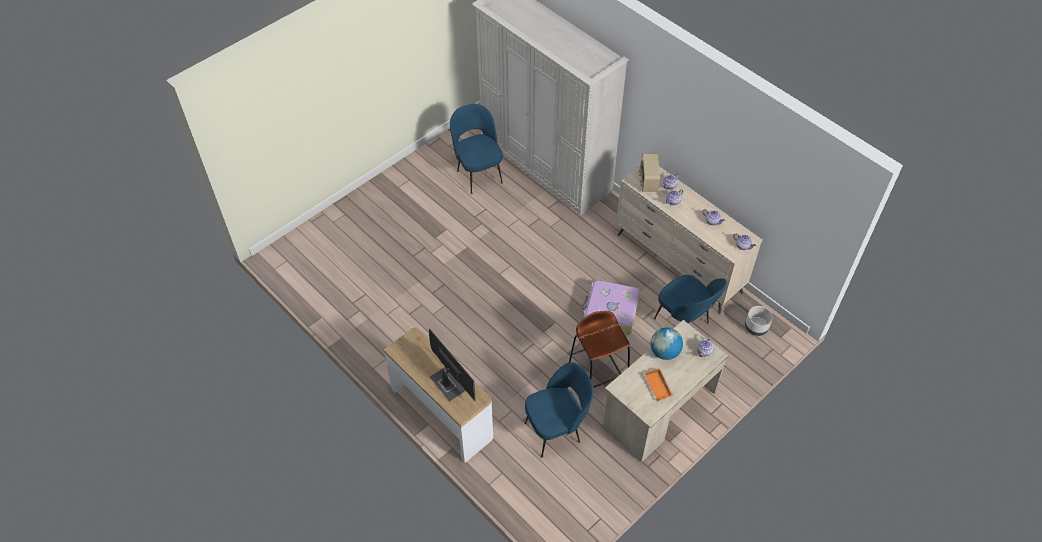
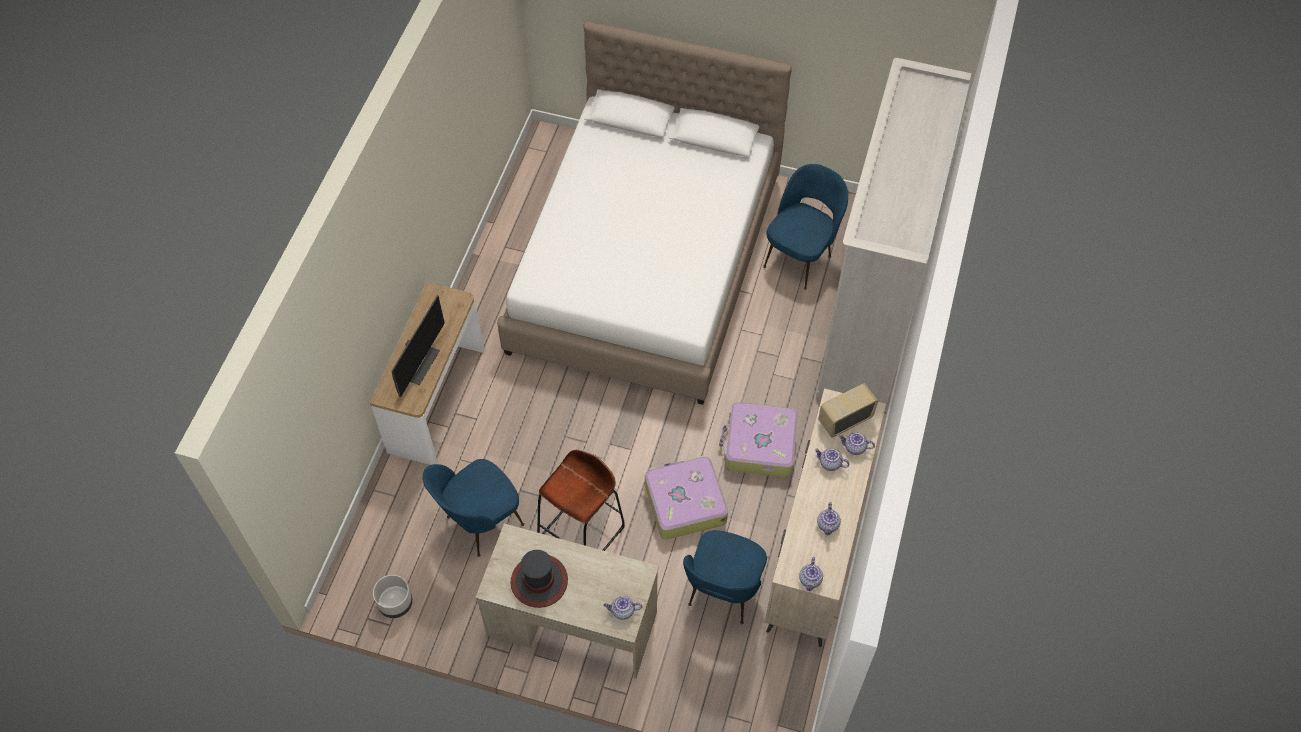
camera: 60 degrees right, 5 degrees up
(422, 249) = (646, 263): none -> white bed
(557, 431) = (479, 524): blue chair -> blue chair turned 105 degrees clockwise
(595, 257) = (759, 446): none -> suitcase
(659, 386) = (539, 581): orange tray -> hat
(664, 352) = (594, 565): globe -> none
(756, 328) = (772, 687): grey planter -> grey planter (395, 603)

